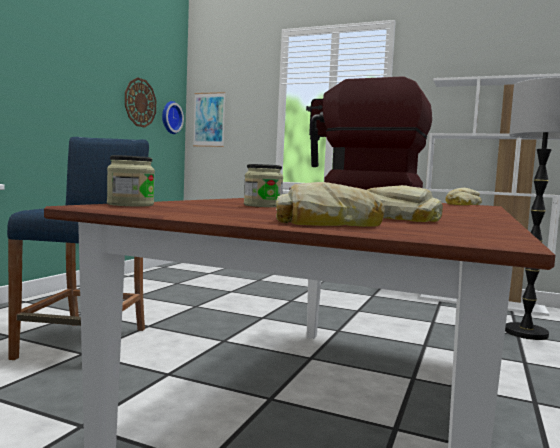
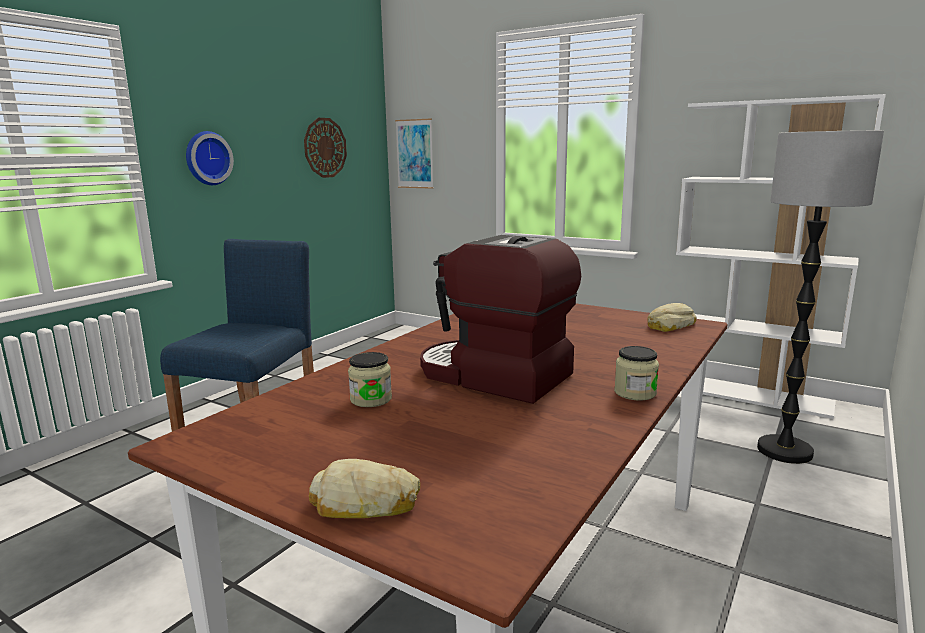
camera: 10 degrees right, 10 degrees up
(130, 204) = (219, 426): jar -> jar (635, 393)
(170, 117) = (366, 156): wall clock -> wall clock (207, 158)
(395, 218) = (476, 454): bread -> none

